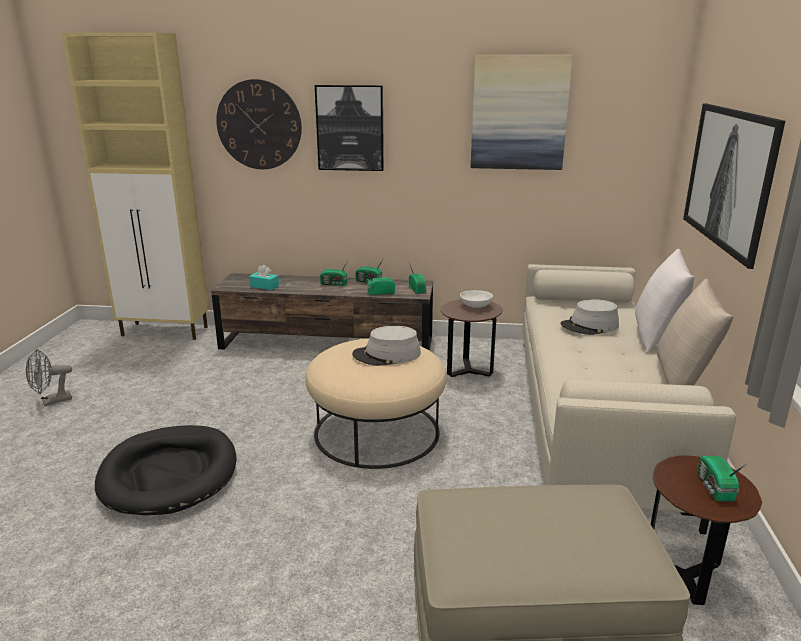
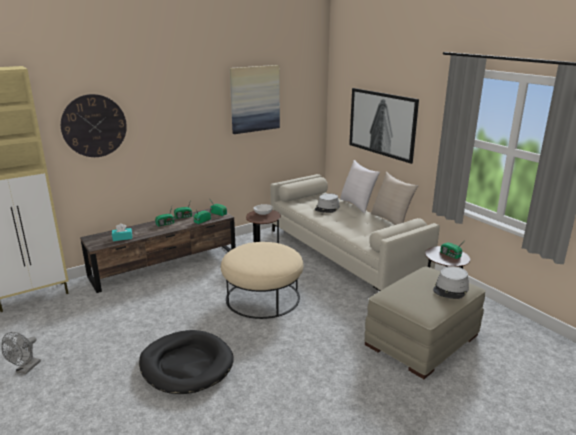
camera: 40 degrees left, 0 degrees up
(350, 128) = (159, 120): picture -> none
(387, 355) = (264, 251): grey hat -> grey hat (451, 288)

